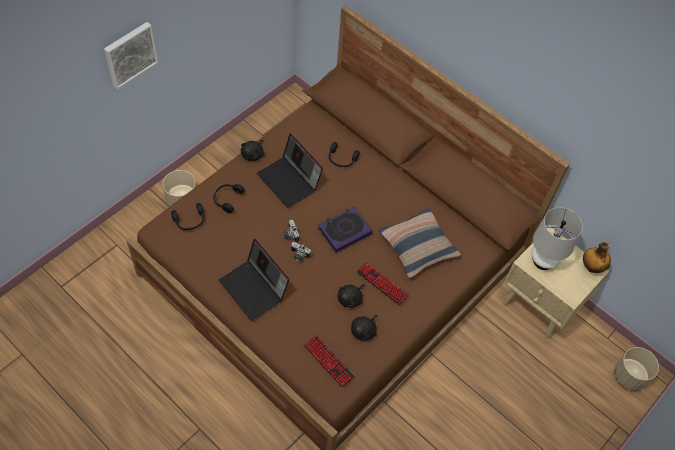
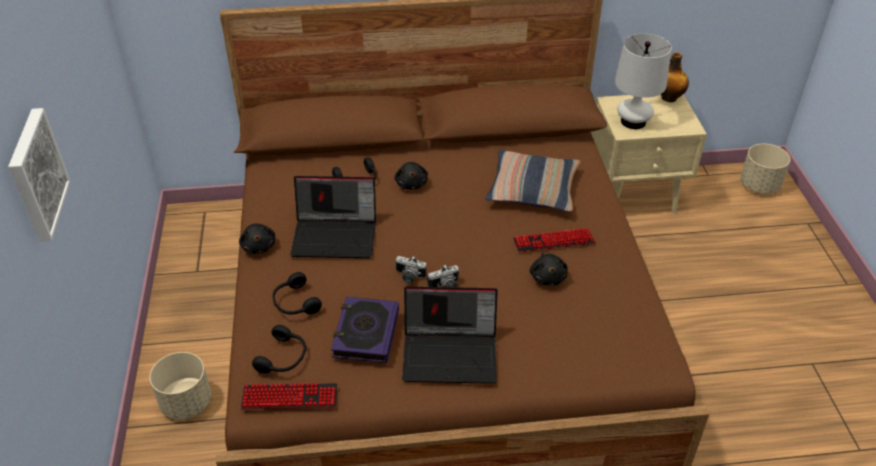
camera: 45 degrees left, 15 degrees down
(328, 361) = (616, 343): keyboard -> keyboard (289, 397)
(344, 231) = (454, 230): book -> book (365, 333)
(364, 330) = (600, 290): black plush toy -> black plush toy (411, 183)

